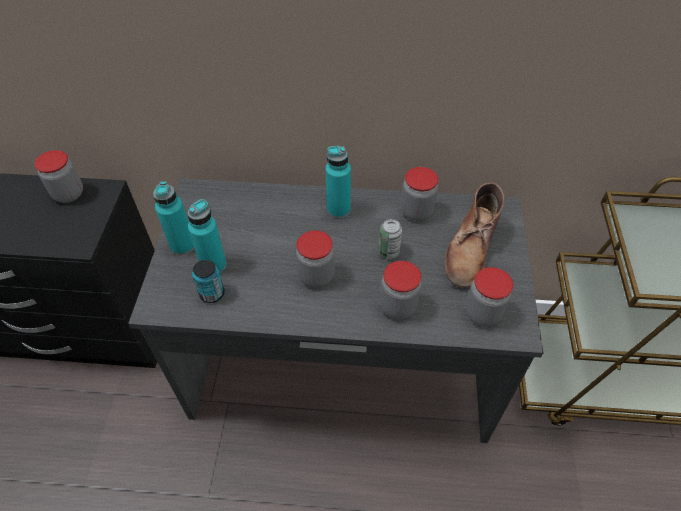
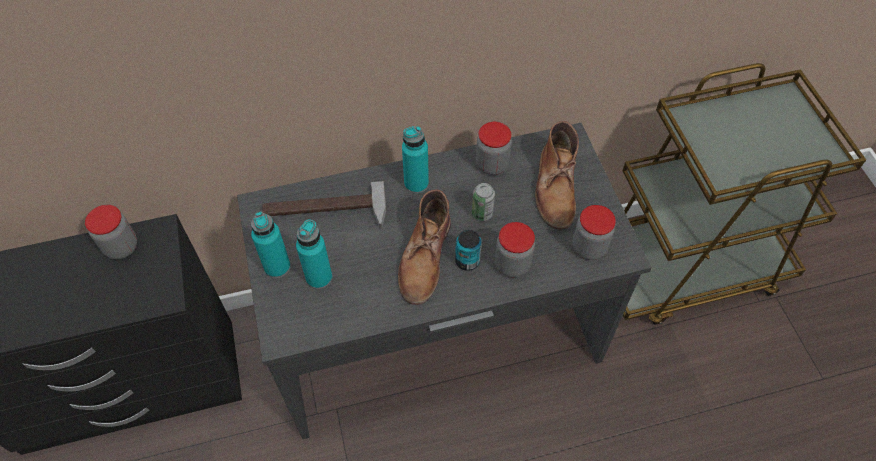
camera: 20 degrees left, 5 degrees up
(212, 293) = (331, 306): can -> can (467, 261)
(246, 212) = (325, 212): none -> hammer
(316, 276) = (424, 258): jar -> brown boot

